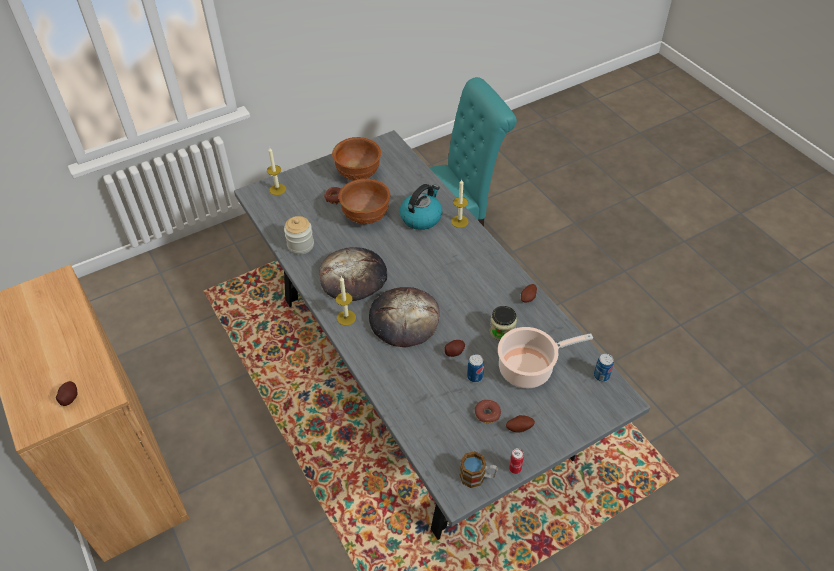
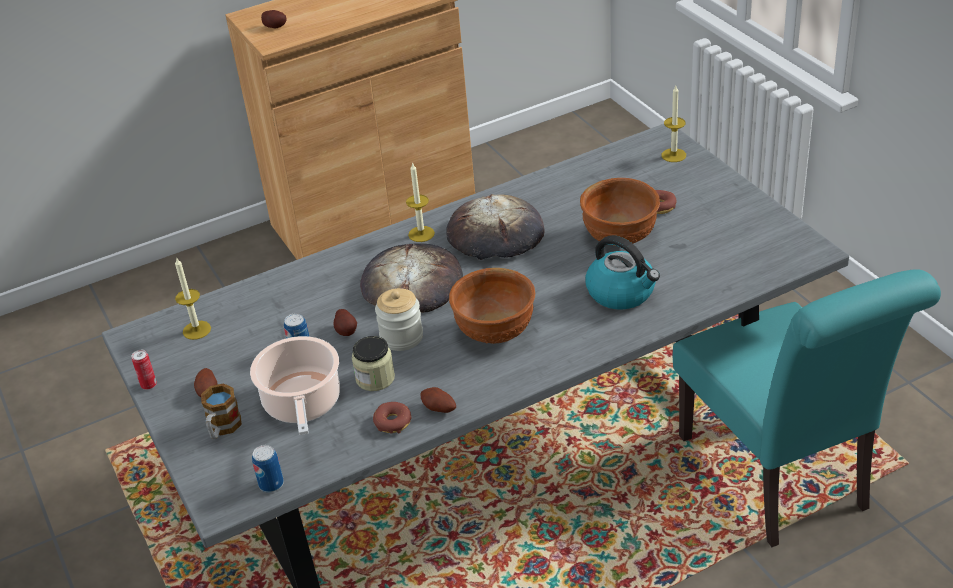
camera: 95 degrees right, 10 degrees down
(300, 245) = (558, 185): jar -> jar (401, 337)
(358, 174) = (719, 224): brown bowl -> brown bowl (494, 333)
(459, 221) = (614, 334): candle -> candle (196, 330)
(477, 477) = (149, 352): mug -> mug (222, 428)
(487, 414) = (237, 361): donut -> donut (393, 422)

